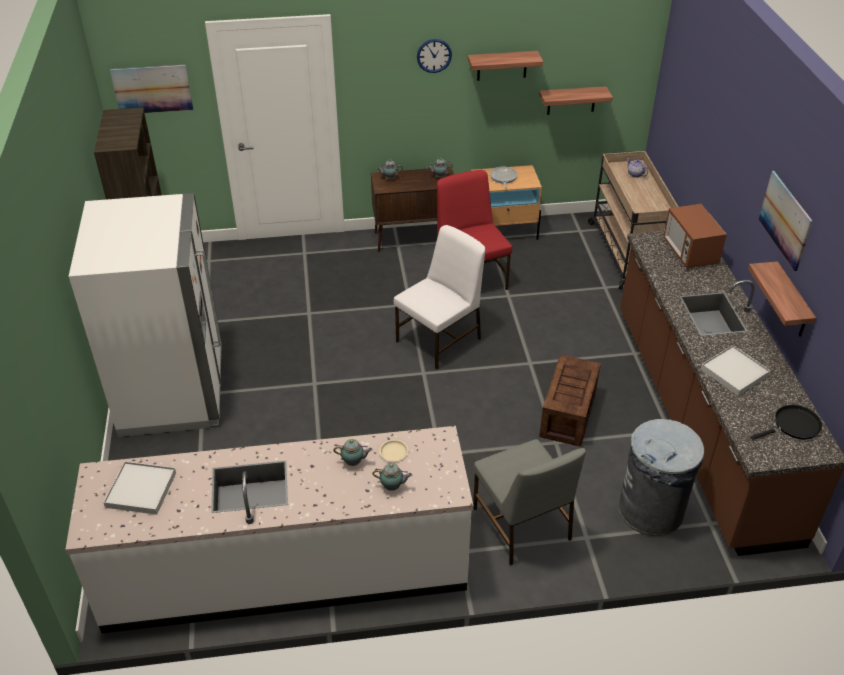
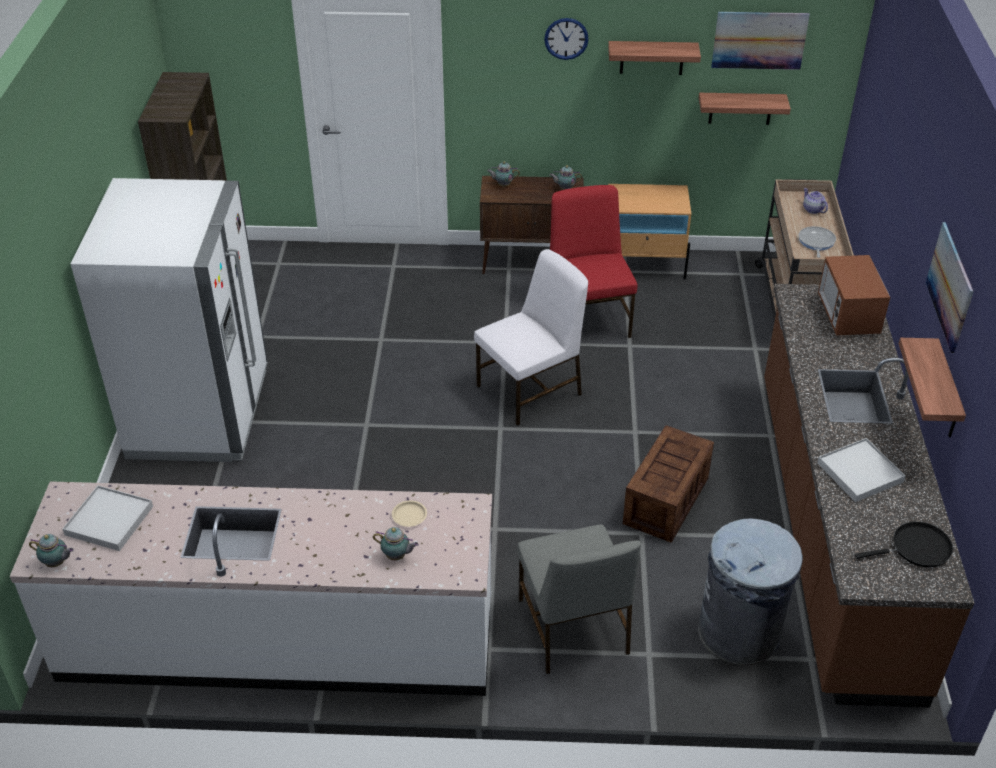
camera: 10 degrees right, 0 degrees up
(152, 89) = (224, 52): picture -> picture (759, 40)
(354, 462) = (359, 521): teapot -> teapot (57, 563)
(503, 178) = (645, 198): frying pan -> frying pan (816, 242)

